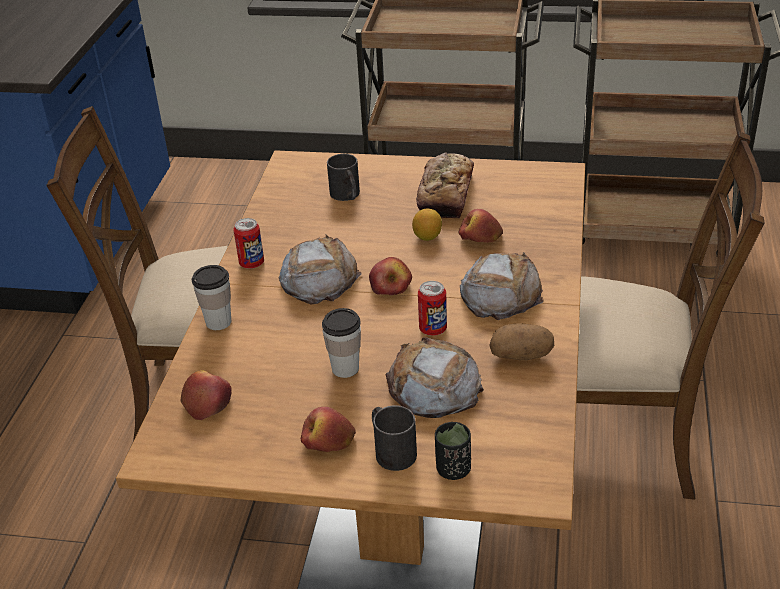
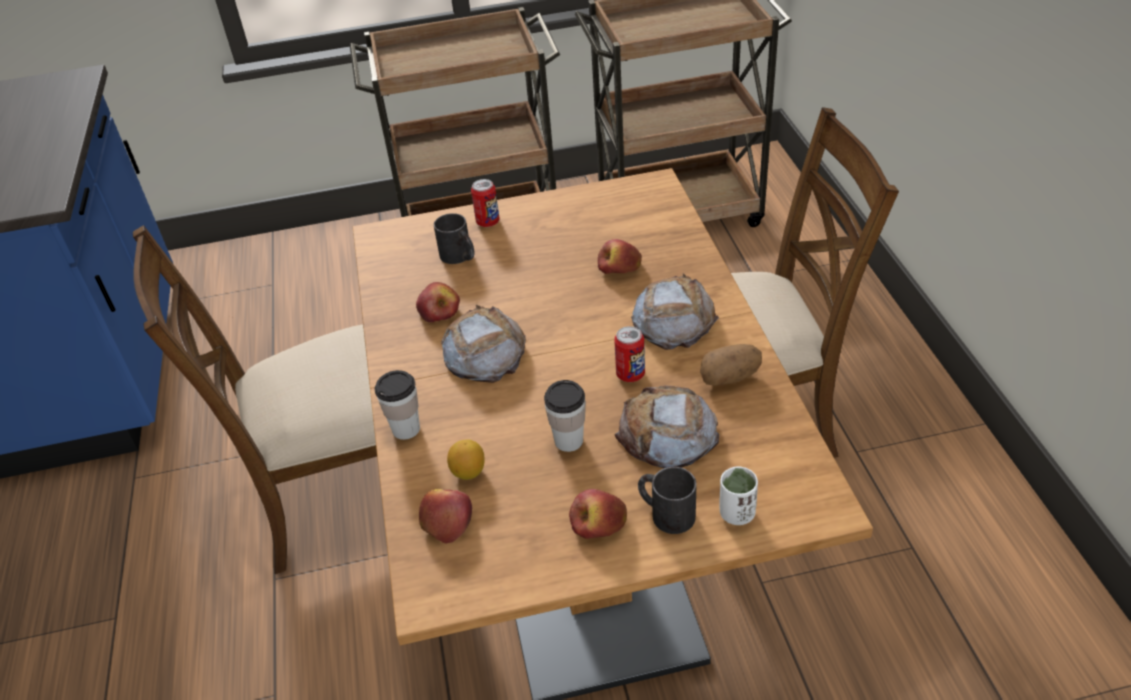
camera: 20 degrees left, 5 degrees up
(251, 263) = (403, 355): can -> can (488, 222)
(391, 286) = (562, 341): apple -> apple (439, 311)
(427, 237) = (567, 280): lemon -> lemon (468, 472)
(445, 194) = (558, 231): bread -> none
(453, 469) = (736, 513): black cup -> white cup

